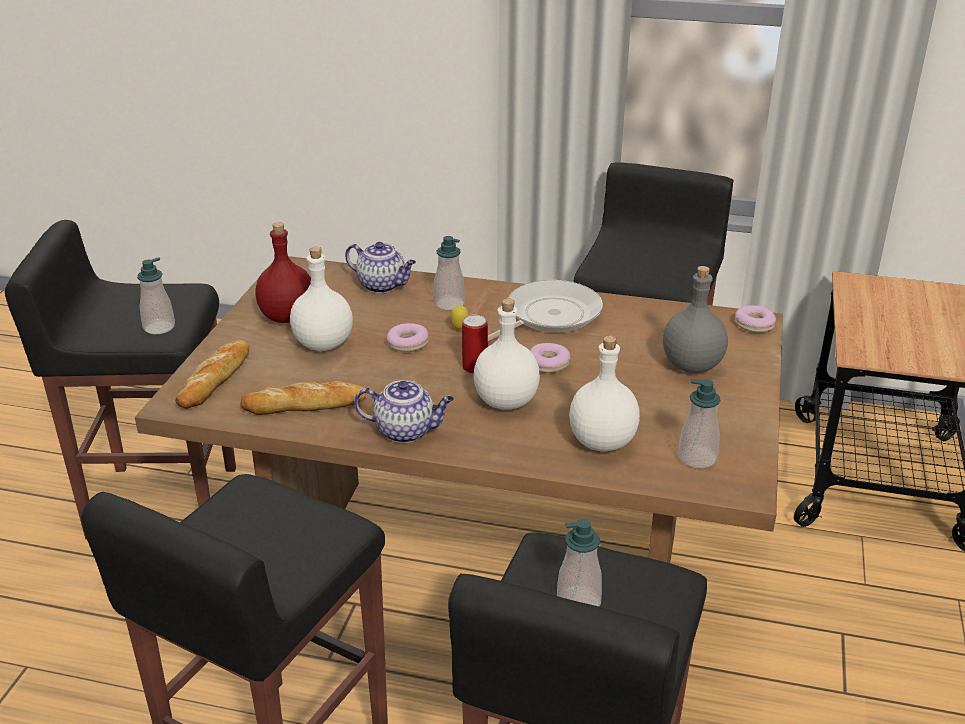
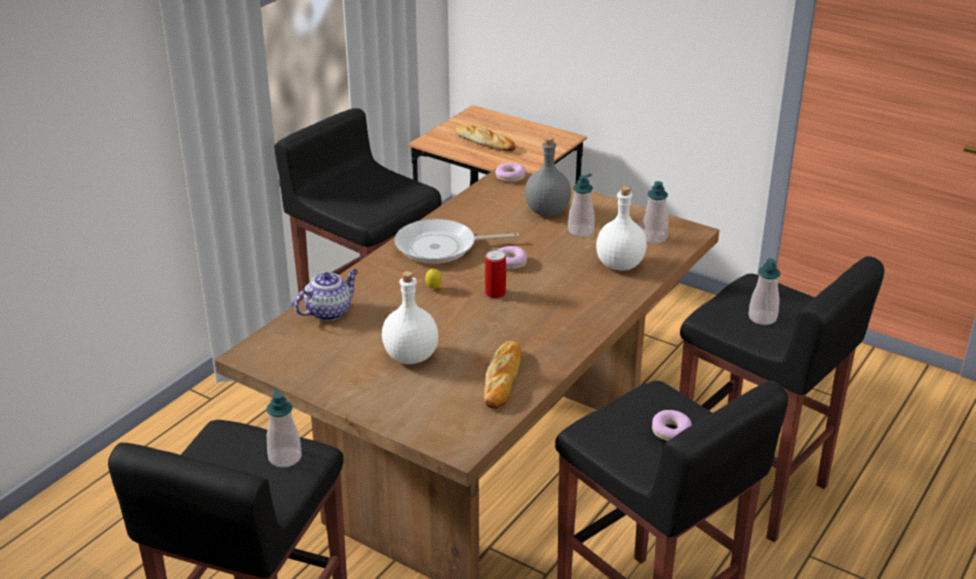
camera: 70 degrees left, 0 degrees up
(215, 379) = (432, 420): bread -> bread (485, 142)
(288, 317) = (348, 368): red bottle -> none
(406, 431) = (566, 338): teapot -> none
(408, 343) = (439, 316): donut -> donut (670, 431)
(449, 303) = (388, 285): soap dispenser -> soap dispenser (580, 231)
(507, 401) = (550, 289): white bottle -> none
(548, 316) = (441, 247): frying pan -> frying pan turned 75 degrees counterclockwise

